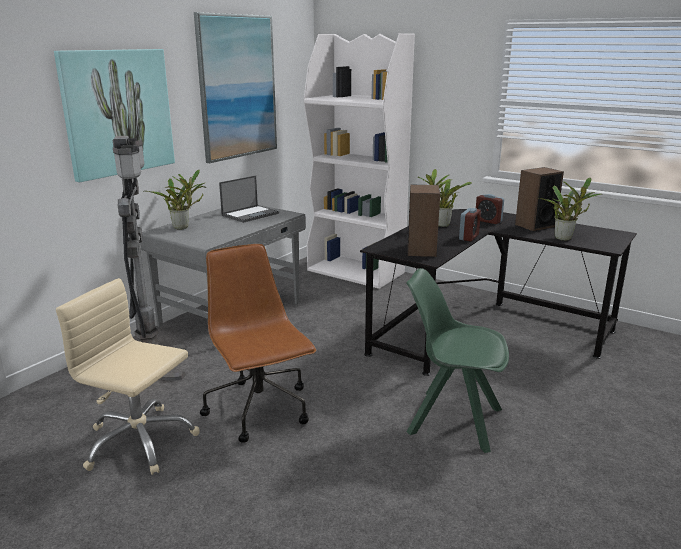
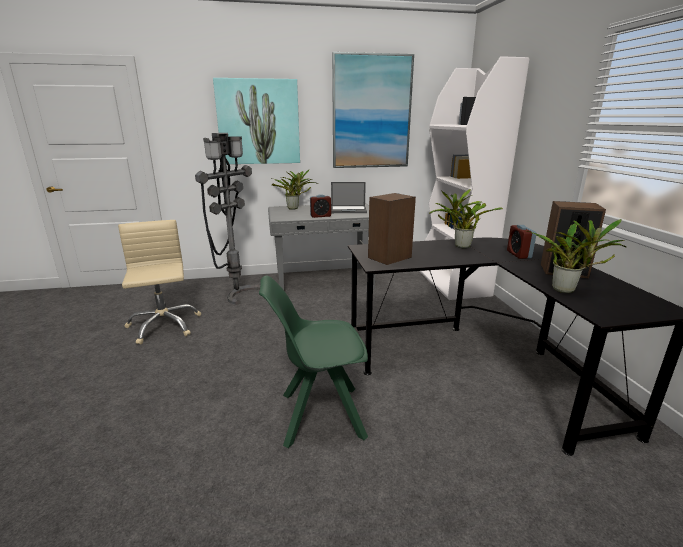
camera: 45 degrees right, 0 degrees up
(260, 410) = (234, 339): brown office chair -> none
(452, 420) = (319, 415): green chair -> green chair turned 75 degrees counterclockwise
(469, 237) = (459, 260): alarm clock -> alarm clock (320, 216)

